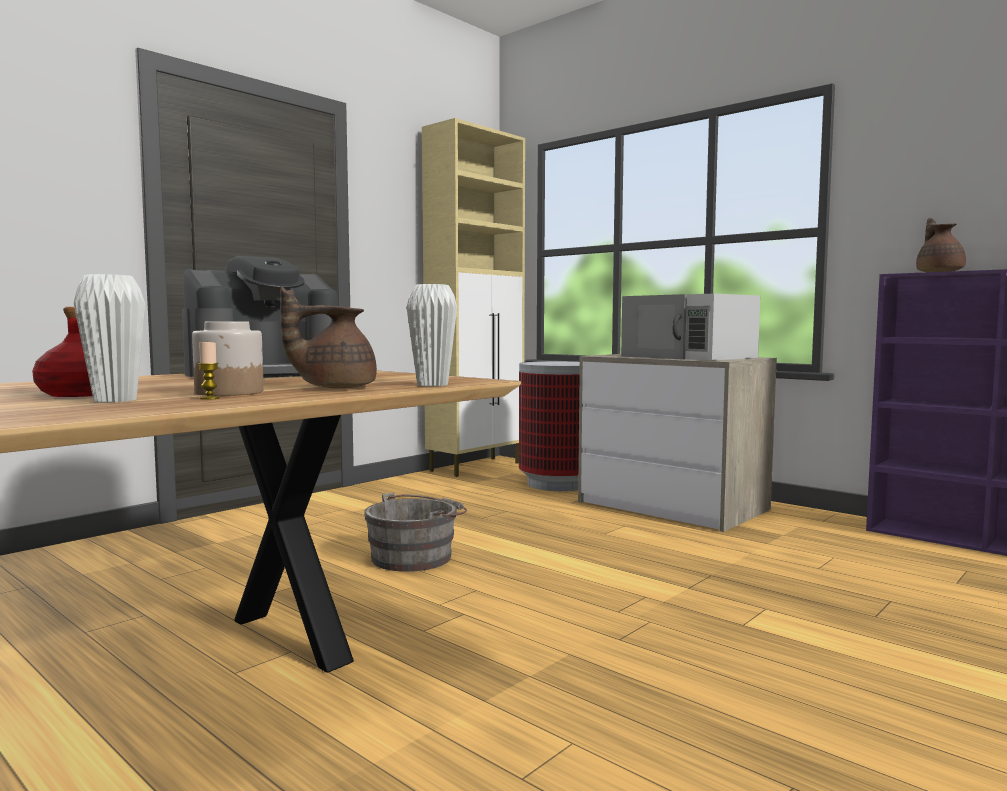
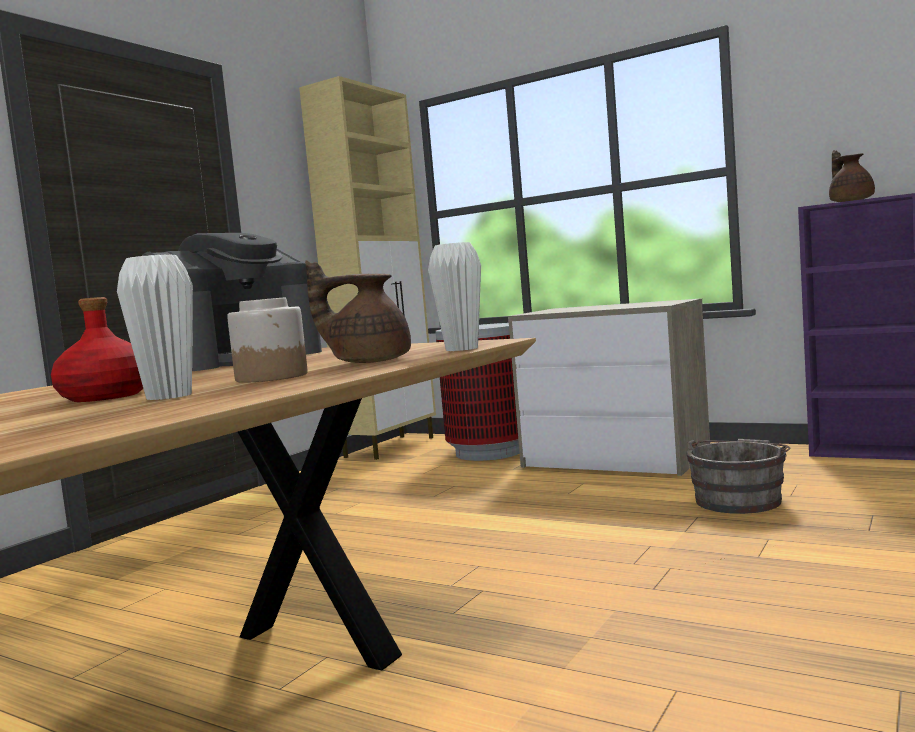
camera: 10 degrees left, 0 degrees up
(209, 398) = (270, 383): candle -> none
(334, 387) = (368, 361): brown teapot -> brown teapot turned 45 degrees clockwise
(416, 557) = (392, 544): grey bucket -> grey bucket (739, 500)
(689, 357) = (619, 305): white microwave -> none

